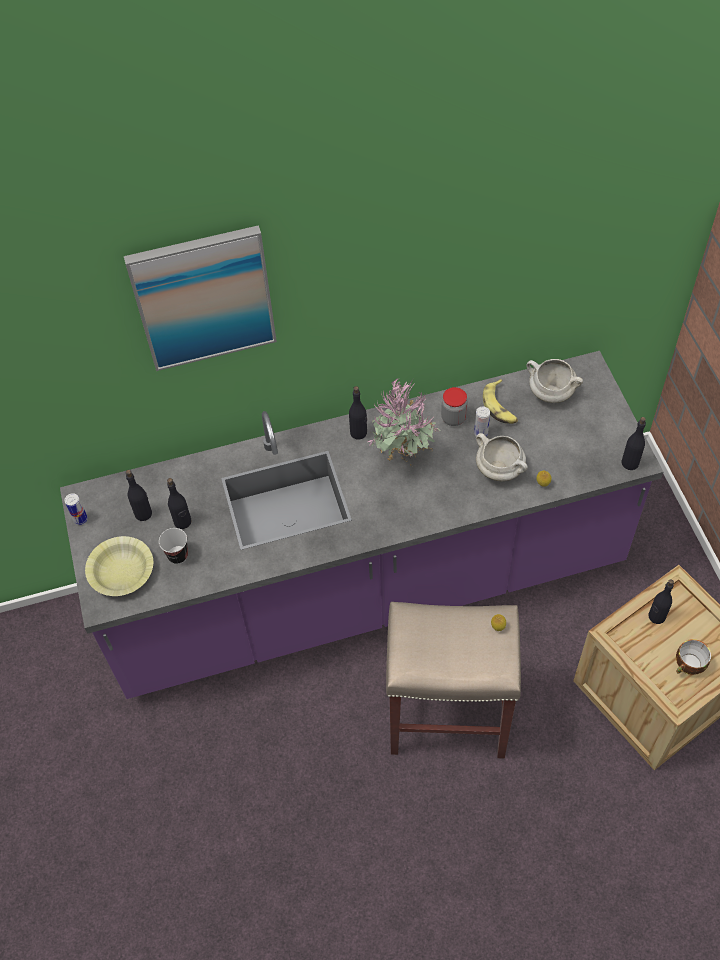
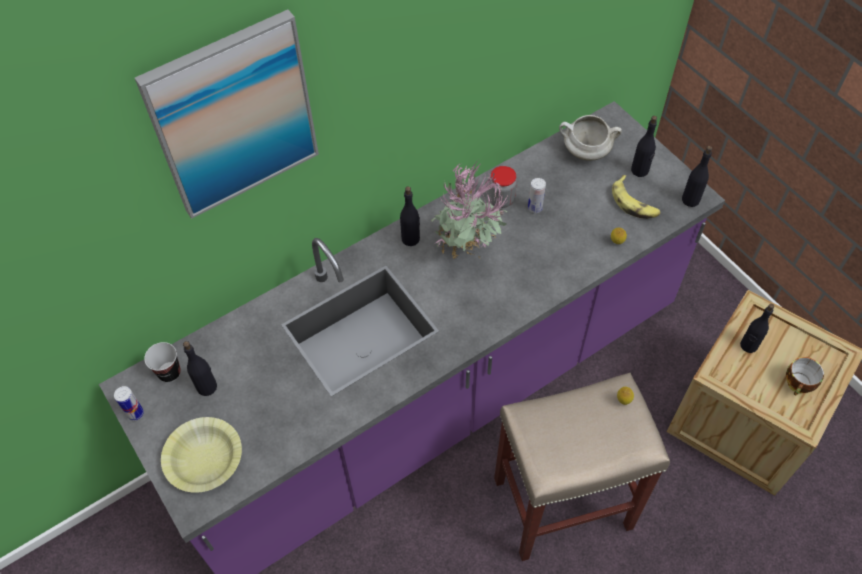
camera: 20 degrees left, 0 degrees up
(178, 555) = (263, 422): cup -> cup (169, 373)
(182, 522) = (255, 383): black bottle -> black bottle (640, 170)
(500, 407) = (543, 177): banana -> banana (634, 203)
(500, 469) = (569, 239): white cooking pot -> none

